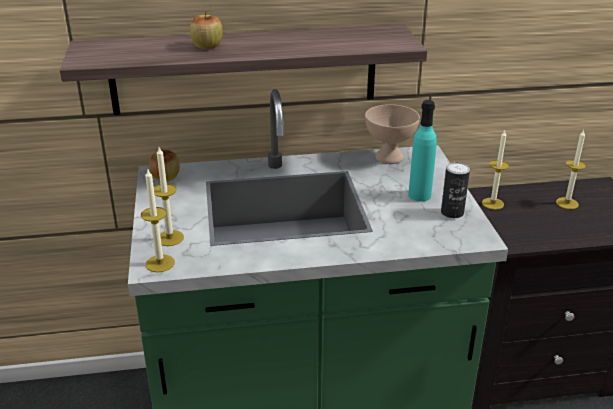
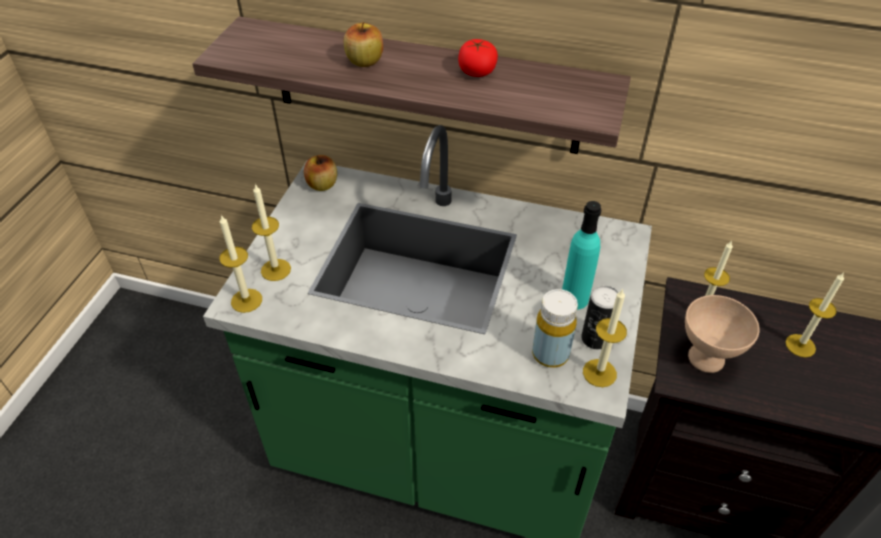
camera: 25 degrees right, 15 degrees up
(298, 38) = (477, 71): none -> tomato
(388, 158) = (577, 229): beige bowl -> beige bowl (705, 359)
(429, 229) = (550, 354): none -> yellow bottle
(471, 230) = (599, 373): none -> candle

